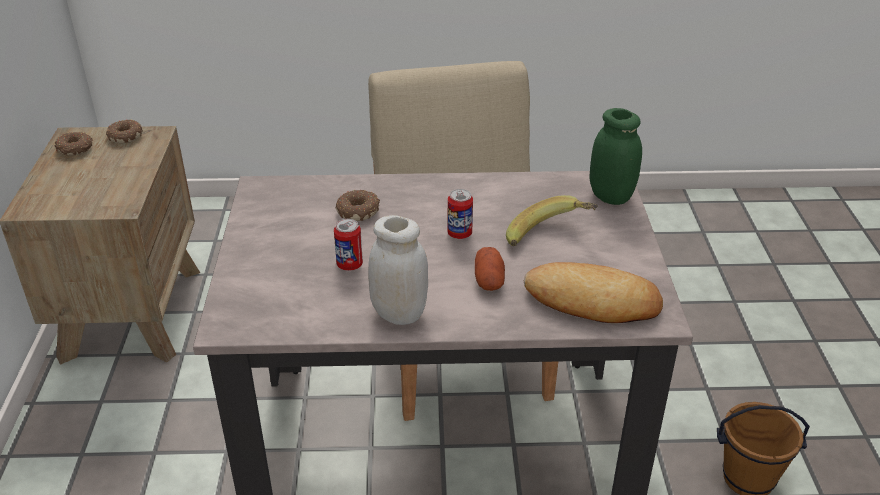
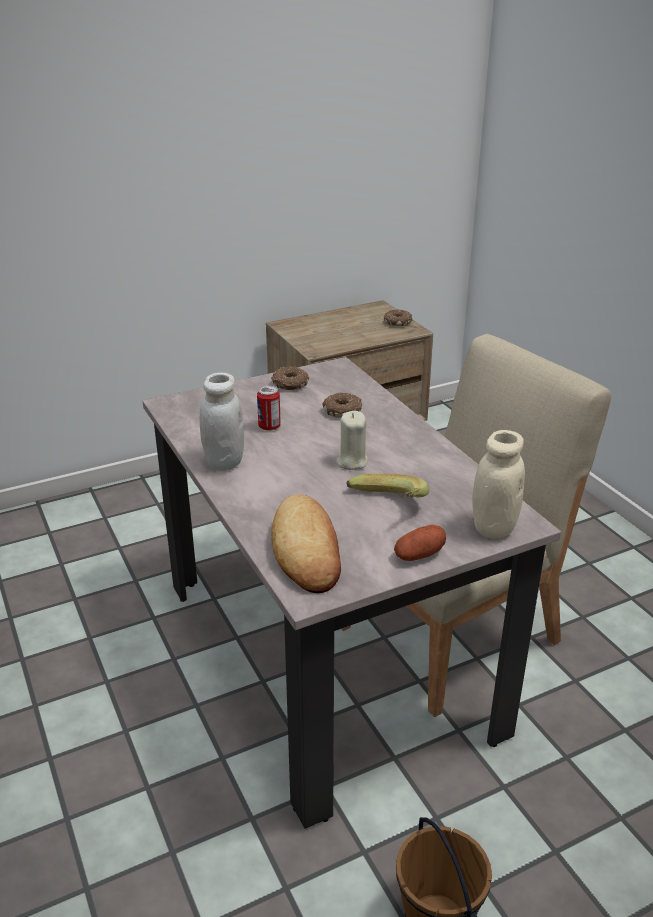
camera: 65 degrees right, 5 degrees down
(75, 149) = (364, 314): donut -> donut (290, 384)
(459, 234) = (351, 461): can -> beige candle
(489, 280) = (297, 490): potato -> potato (419, 555)
(610, 196) = (493, 527): green jar -> beige jar

